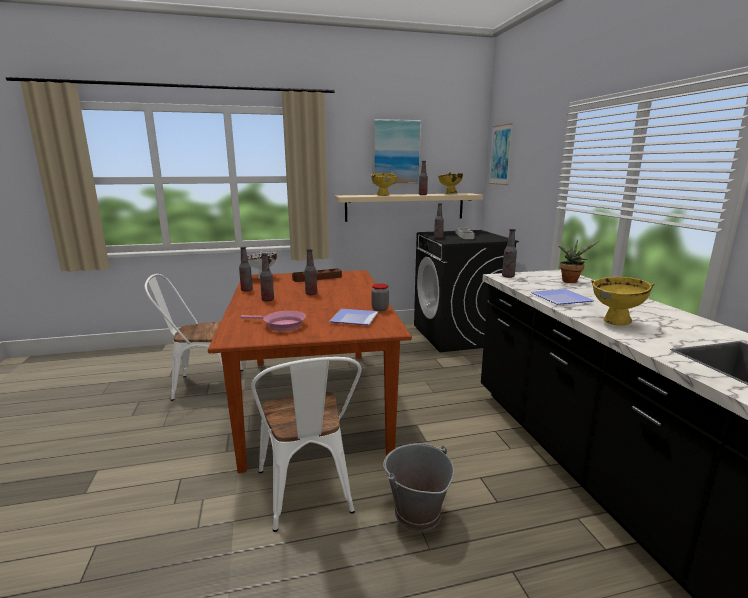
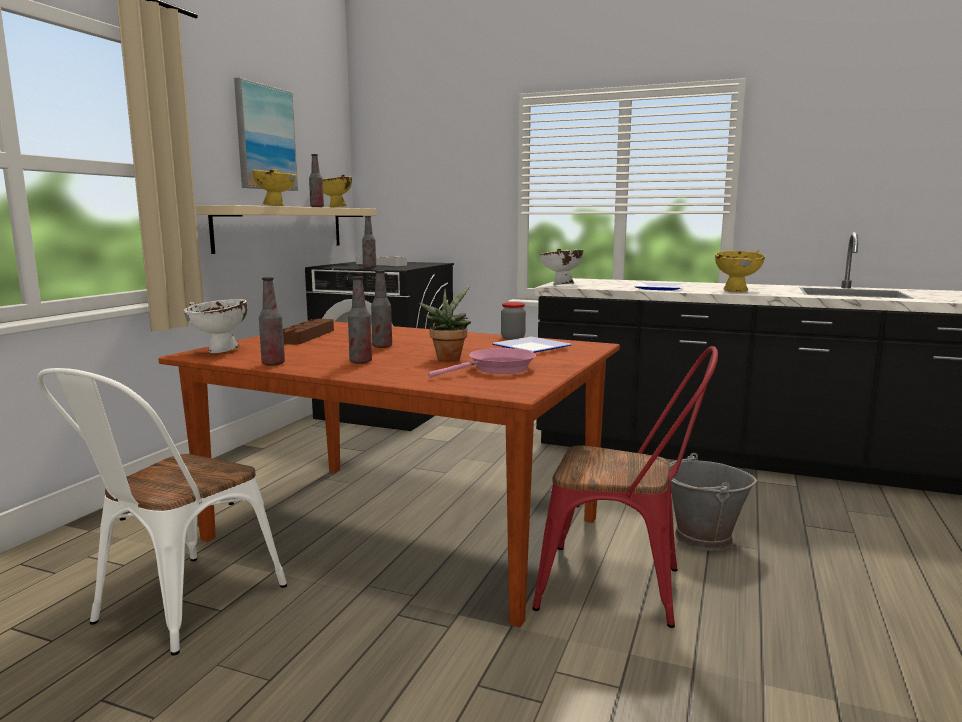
camera: 55 degrees left, 5 degrees down
(308, 496) = (623, 588): white chair -> red chair
(500, 155) = (390, 155): picture -> none
(508, 276) = (560, 285): bottle -> white bowl
(571, 281) = (607, 281): potted plant -> potted plant (448, 358)

